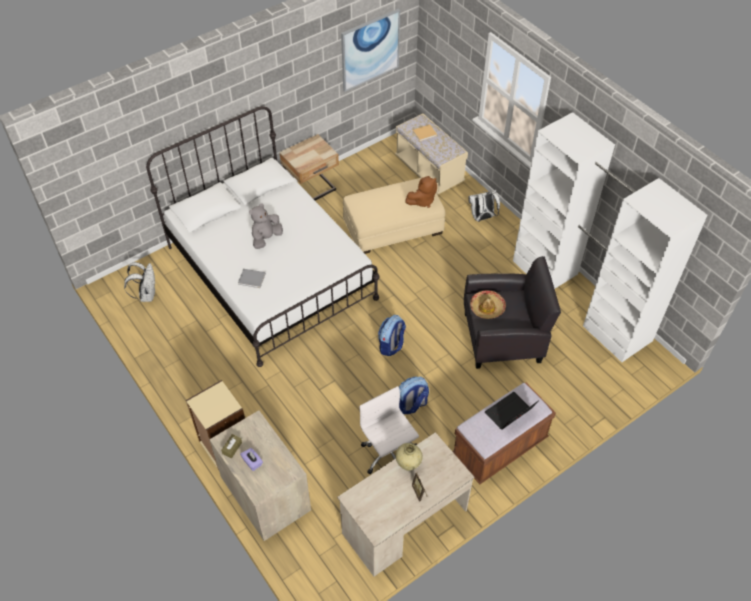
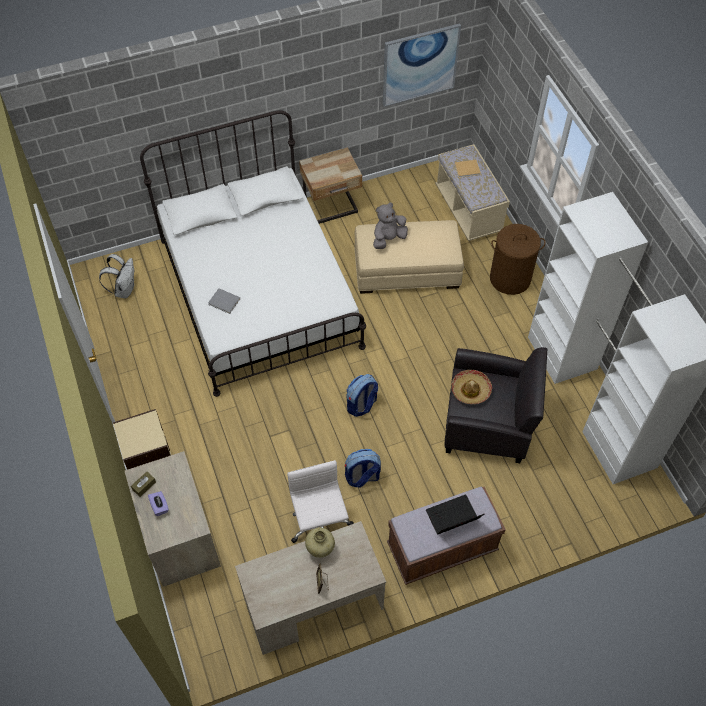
camera: 15 degrees right, 5 degrees up
(266, 238) = (253, 258): grey plush toy -> grey plush toy (388, 239)
(422, 201) = (440, 248): brown plush toy -> none
(482, 218) = (510, 279): white backpack -> brown laundry basket

